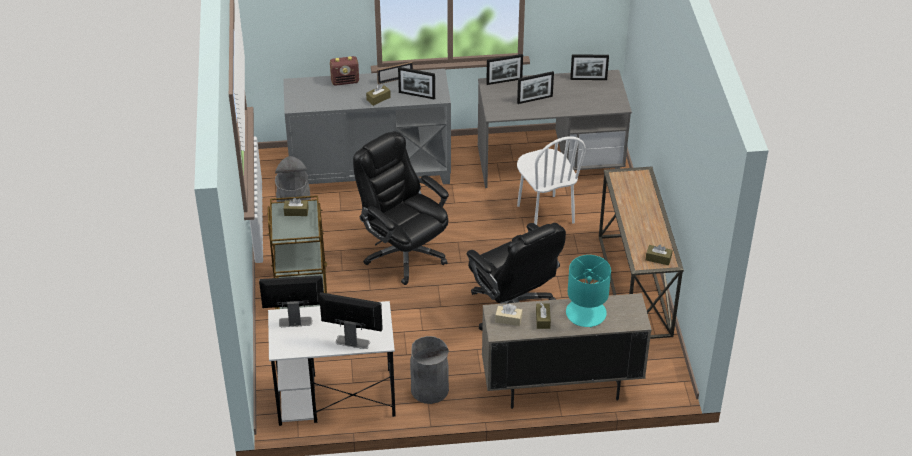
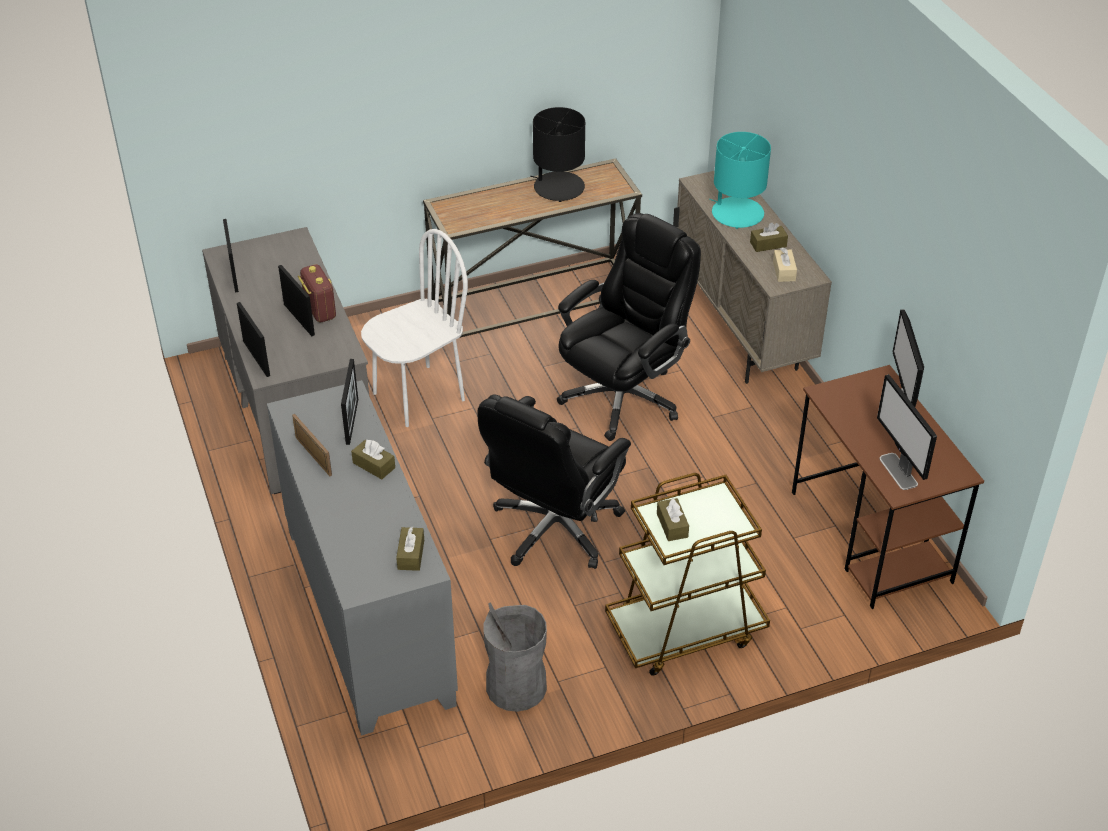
camera: 105 degrees left, 0 degrees up
(334, 397) = (871, 537): white desk -> brown desk
(345, 81) = (333, 519): radio -> radio (319, 310)
(429, 389) = (806, 447): grey trash can -> none
(650, 232) = (558, 187): none -> black table lamp
(658, 258) = (604, 178): brown tissue box -> brown tissue box (411, 555)

